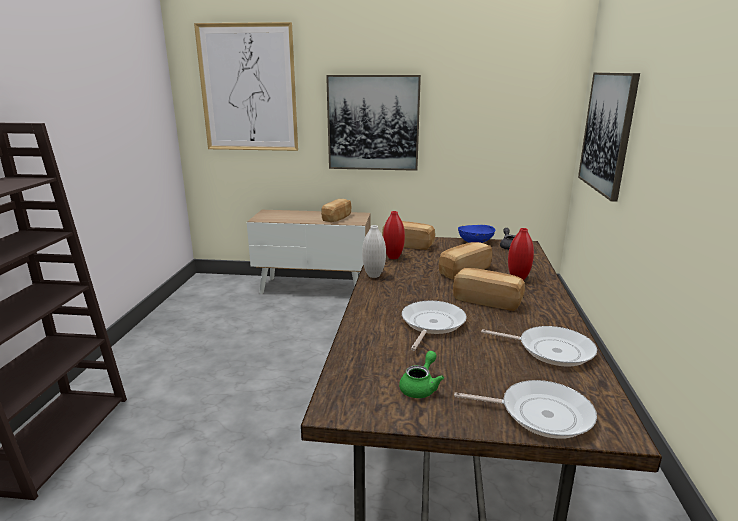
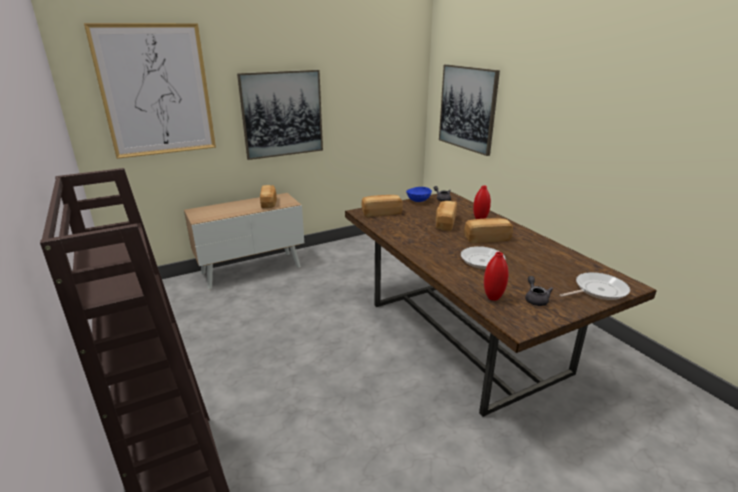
camera: 35 degrees left, 5 degrees up
(374, 275) = (399, 242): white vase -> none
(393, 257) = (388, 225): red vase -> red vase (493, 297)
(420, 387) = (535, 299): green teapot -> grey teapot
(551, 350) = (555, 257): frying pan -> none

